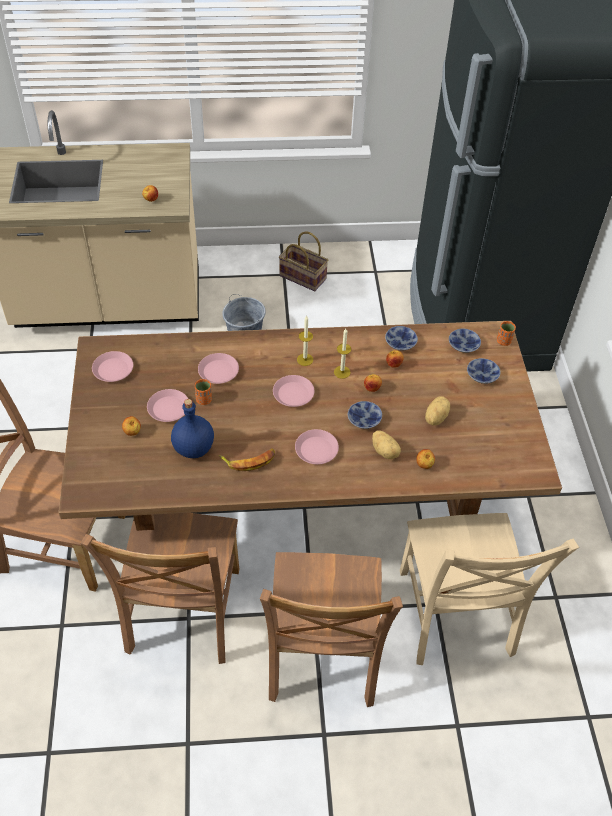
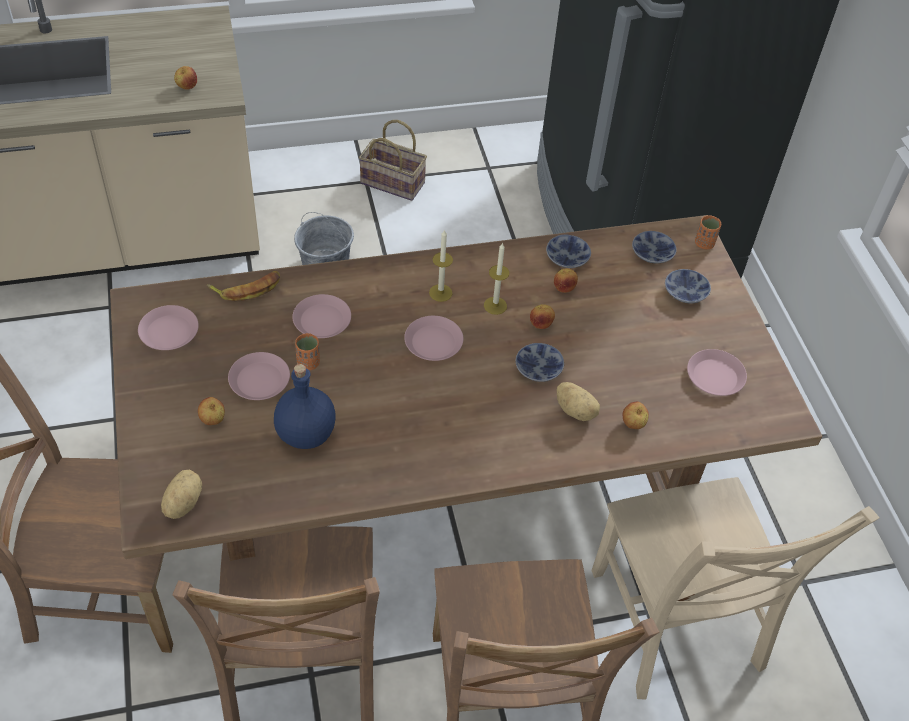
camera: 10 degrees left, 0 degrees up
(249, 460) = (388, 443): banana -> banana (247, 288)
(316, 449) = (480, 418): pink plate -> pink plate (714, 376)
(435, 417) = (634, 356): potato -> potato (182, 503)

